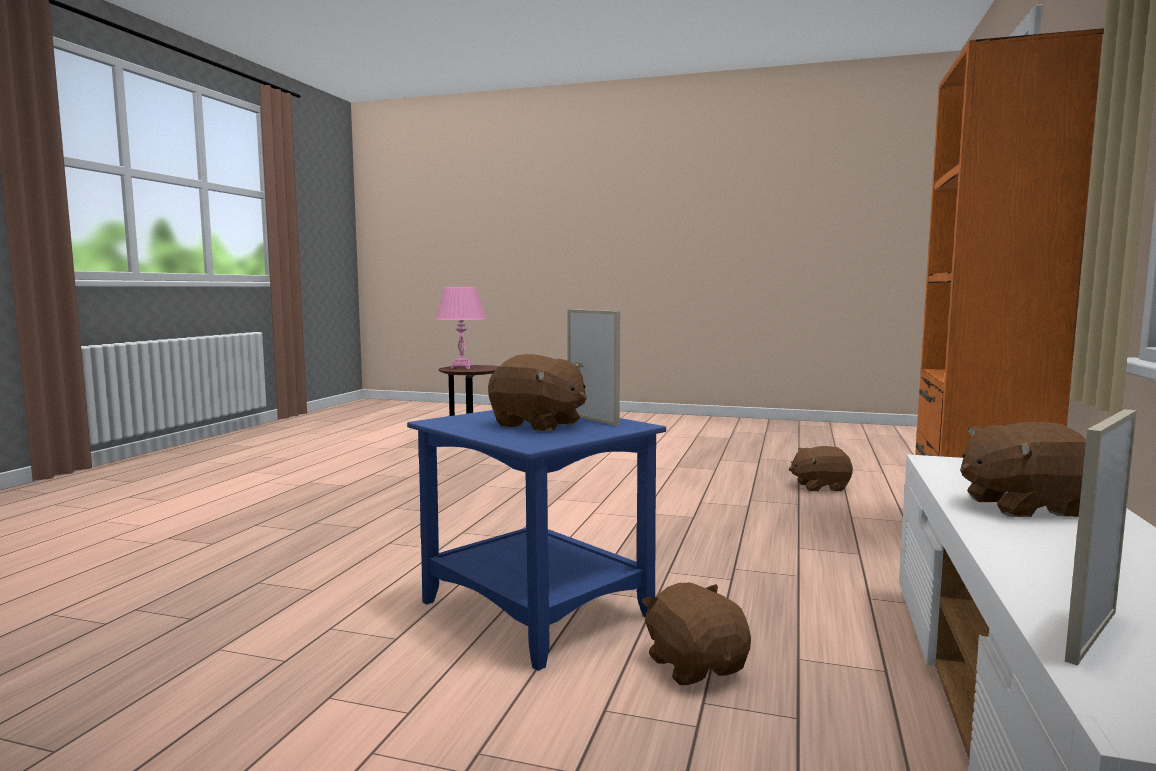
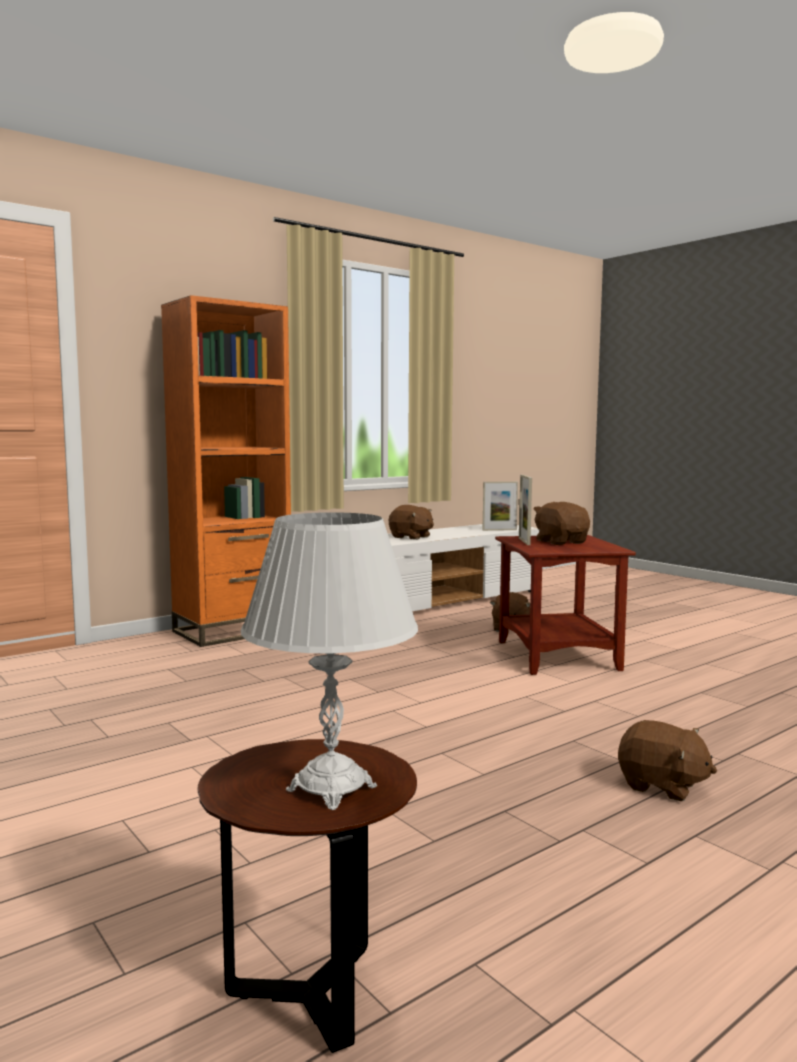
camera: 145 degrees left, 0 degrees up
(462, 367) = (331, 788): pink table lamp -> white table lamp
(533, 610) = (559, 655): blue side table -> brown side table
(820, 487) = (167, 677): brown plush toy -> brown plush toy (662, 786)

